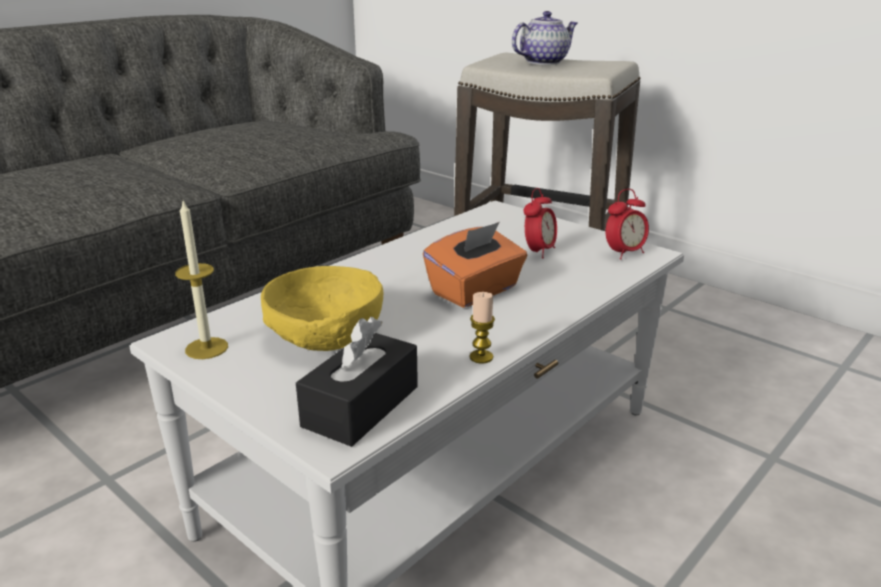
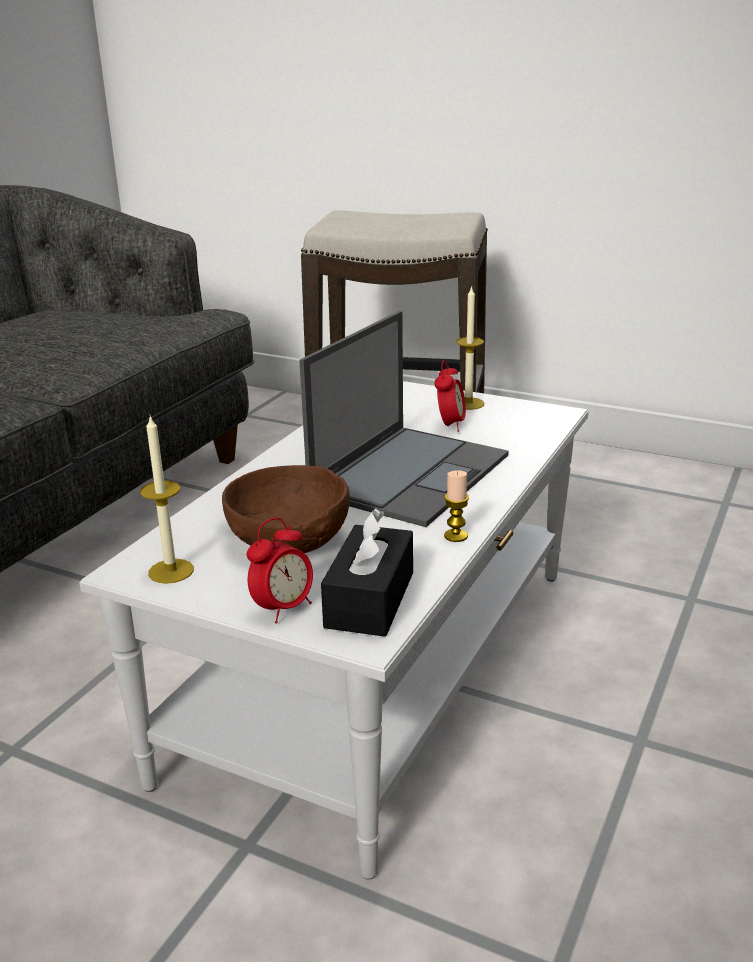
camera: 15 degrees left, 0 degrees up
(324, 337) = (288, 541): yellow bowl -> brown bowl
(475, 291) = (411, 473): orange tissue box -> laptop
(544, 62) = (388, 220): teapot -> none
(568, 234) = (468, 403): none -> candle
(624, 253) = (533, 416): alarm clock -> alarm clock (283, 608)

